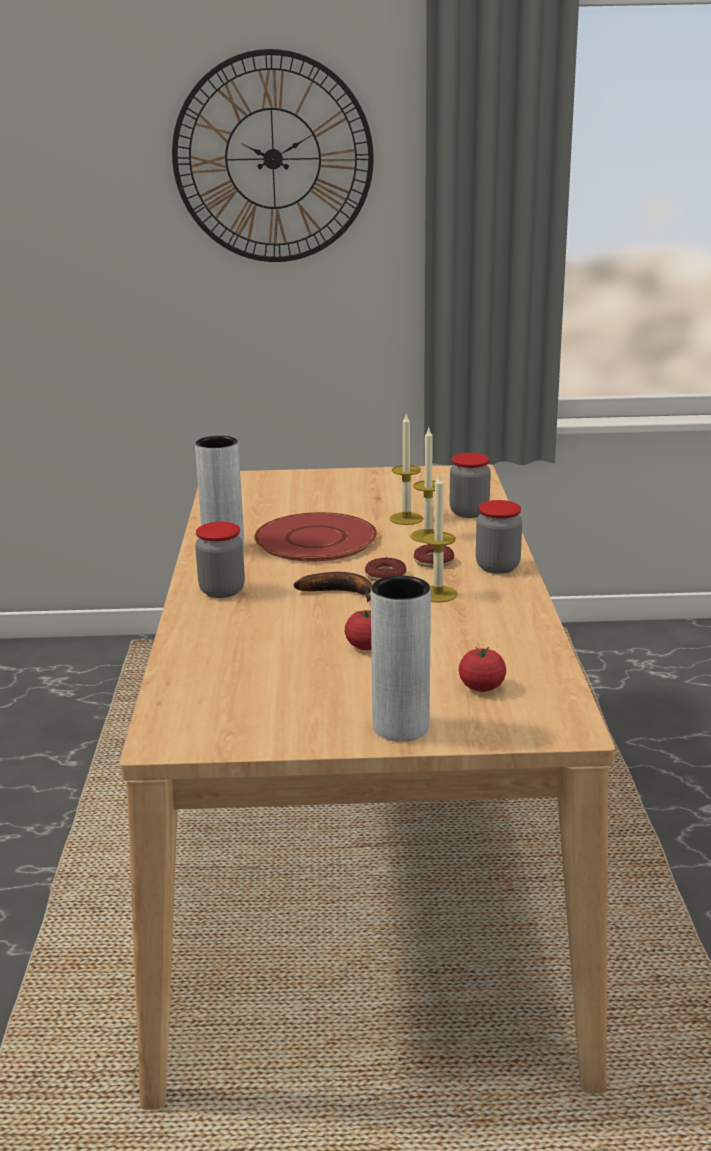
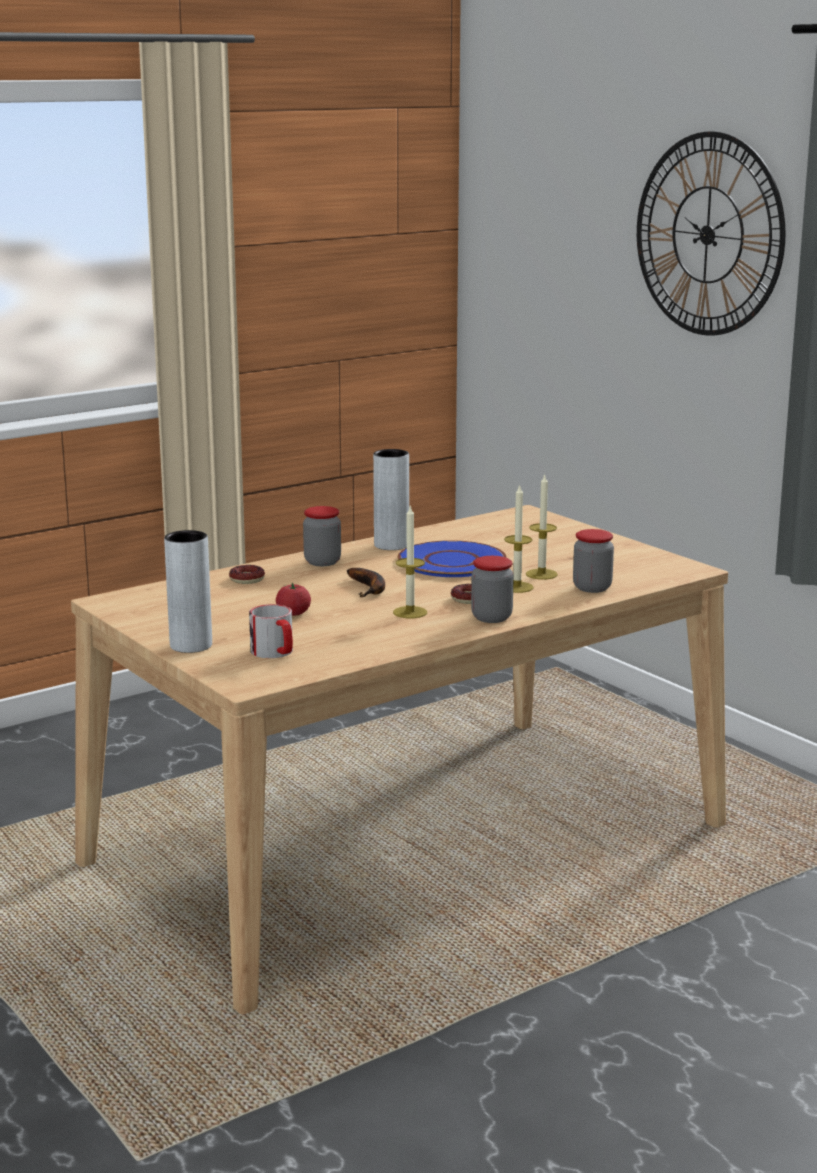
camera: 55 degrees right, 5 degrees down
(315, 540) = (451, 561): red plate -> blue plate
(385, 575) = (418, 593): donut -> donut (247, 579)
(481, 687) = (275, 653): tomato -> mug

